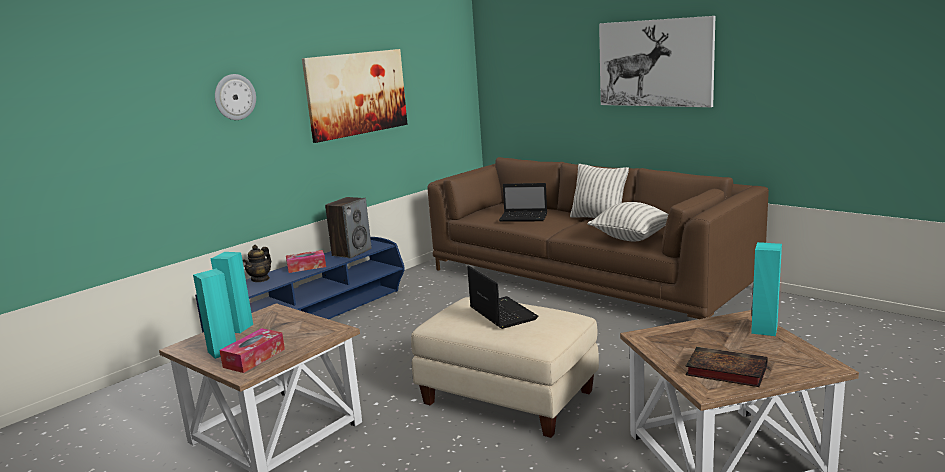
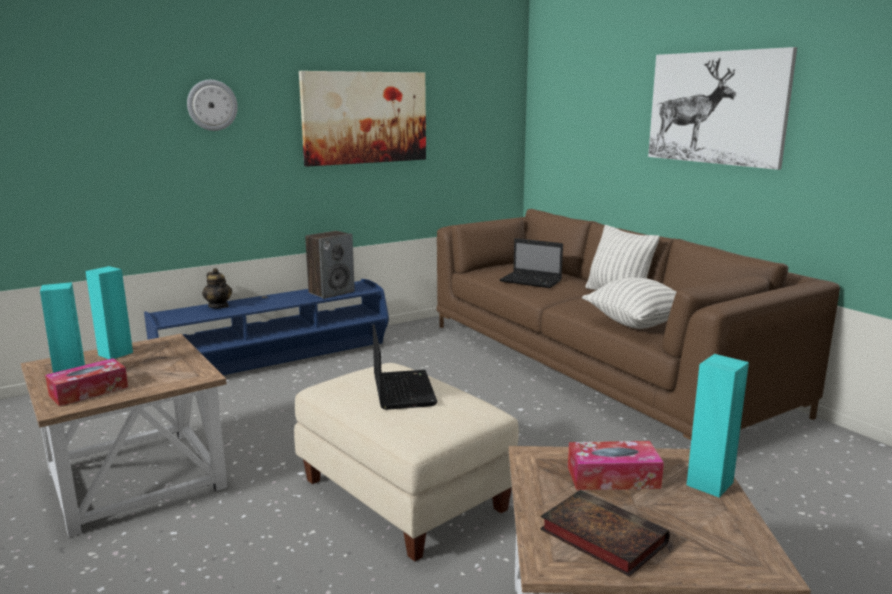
camera: 15 degrees right, 0 degrees up
(260, 279) = (218, 306): teapot -> teapot turned 75 degrees counterclockwise
(306, 267) = (273, 300): tissue box -> tissue box (613, 477)

